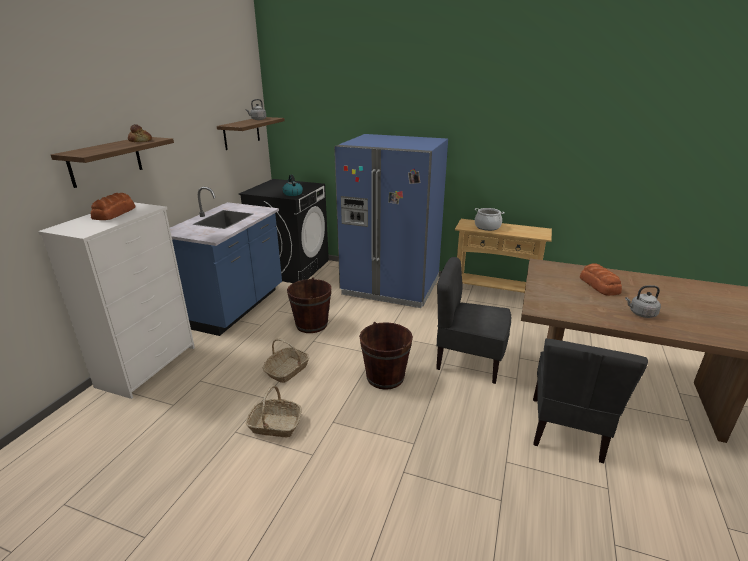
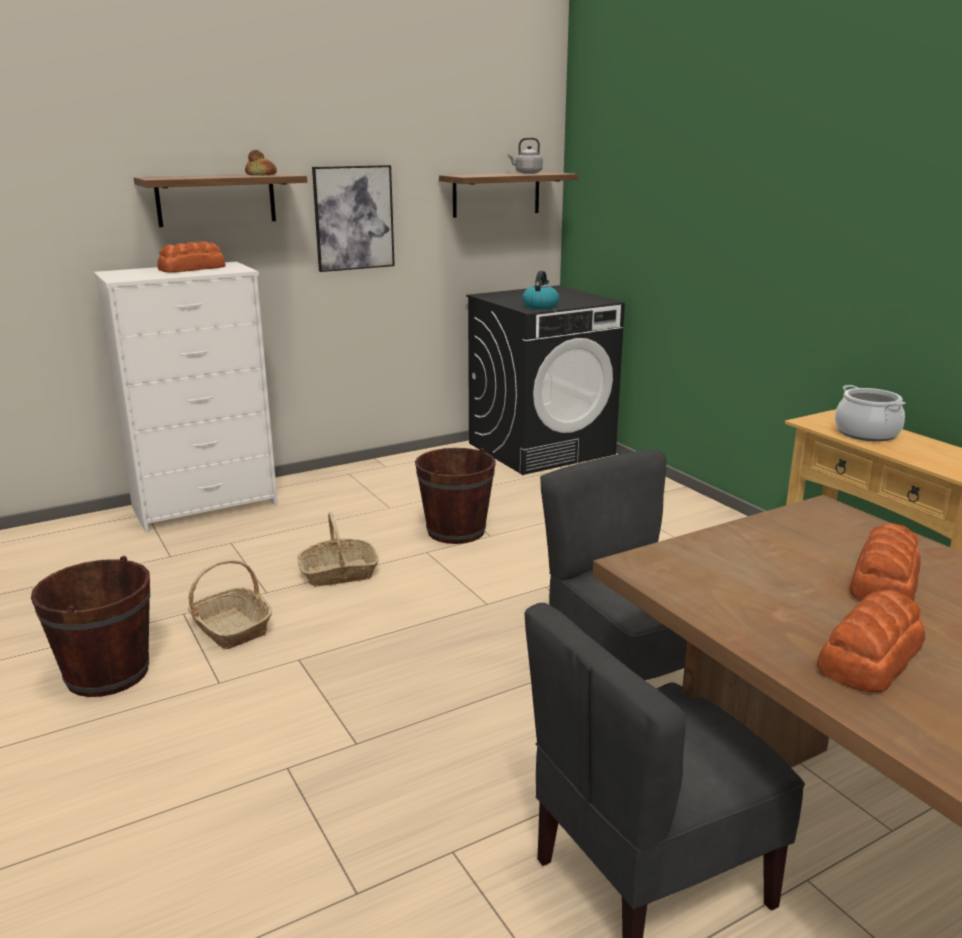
camera: 40 degrees right, 5 degrees down
(181, 159) = (353, 218): none -> picture
(235, 307) = (390, 476): blue counter -> none
(385, 377) = (453, 641): brown bucket -> brown bucket (107, 674)
(391, 287) = (665, 523): blue fridge -> none
(641, 314) = (869, 656): grey kettle -> bread

